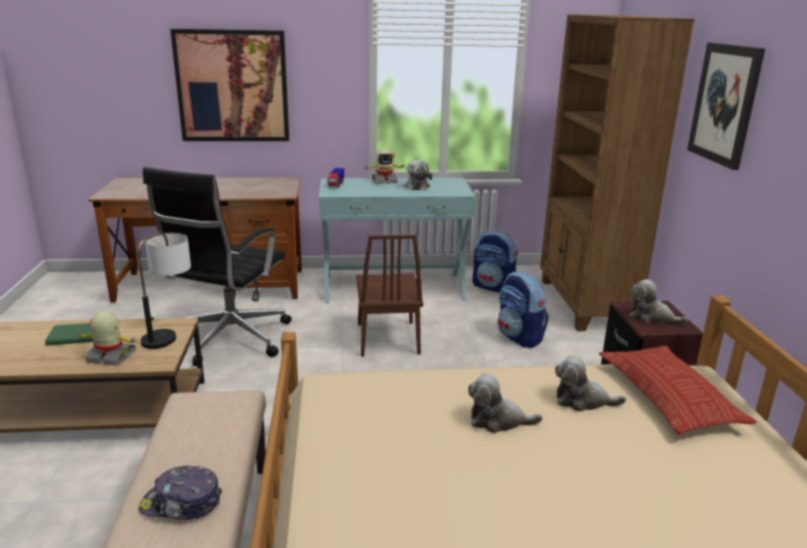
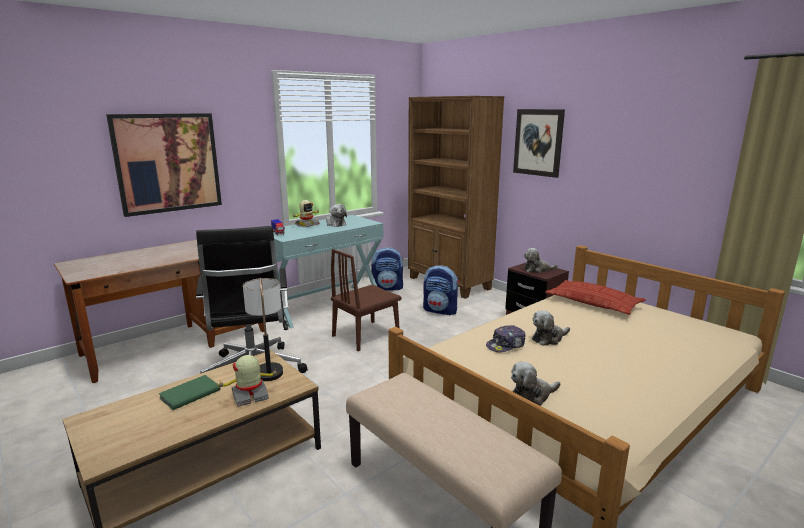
camera: 35 degrees left, 5 degrees down
(181, 504) = (483, 443): cap -> cap (506, 345)
(387, 338) = (366, 335): brown chair -> brown chair turned 90 degrees clockwise
(582, 400) = (566, 316): plush toy -> plush toy (532, 396)

